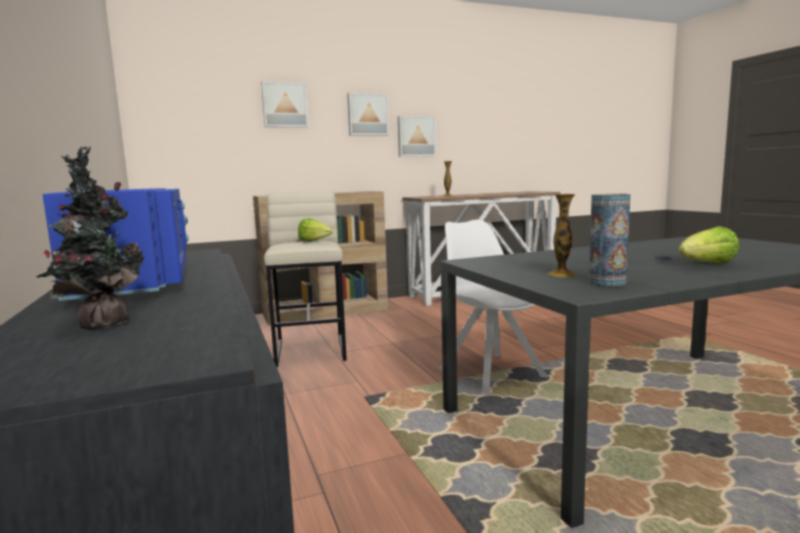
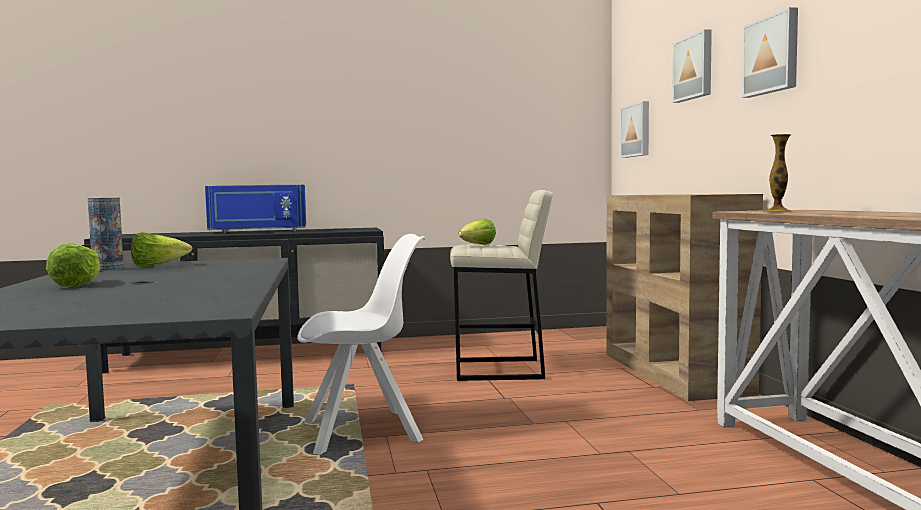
camera: 100 degrees right, 5 degrees down
(100, 324) = (175, 234): potted plant -> none
(416, 136) = (840, 79): picture -> picture (637, 130)
(561, 274) = (157, 266): vase -> lettuce

